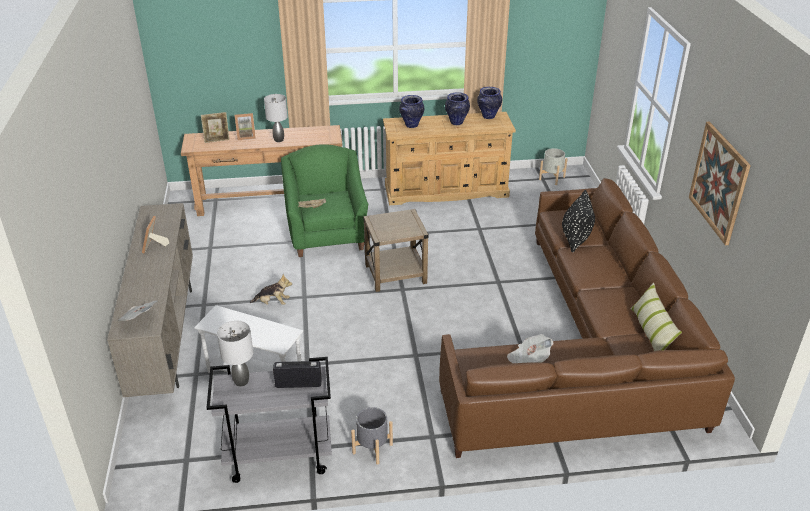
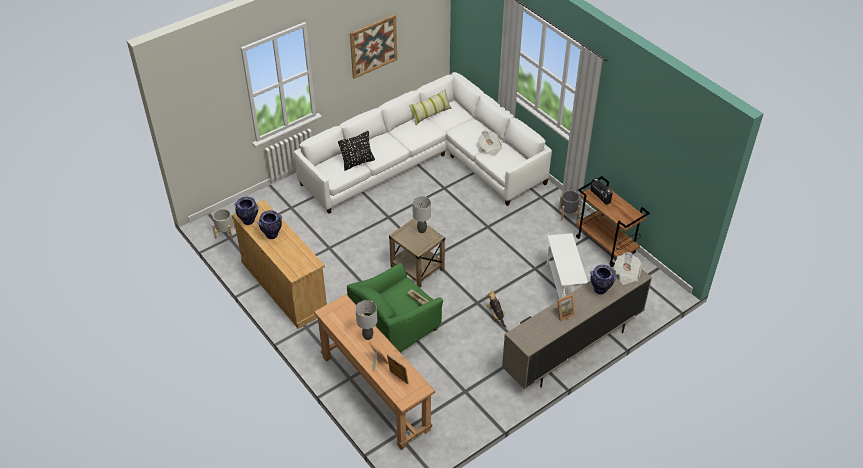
camera: 120 degrees left, 10 degrees up
(241, 382) = (619, 217): grey table lamp -> grey table lamp (422, 230)
(278, 457) = (606, 245): grey cart -> brown cart
(411, 125) = (294, 259): vase -> vase (600, 290)
(587, 351) = (427, 162): brown sofa -> white sofa

